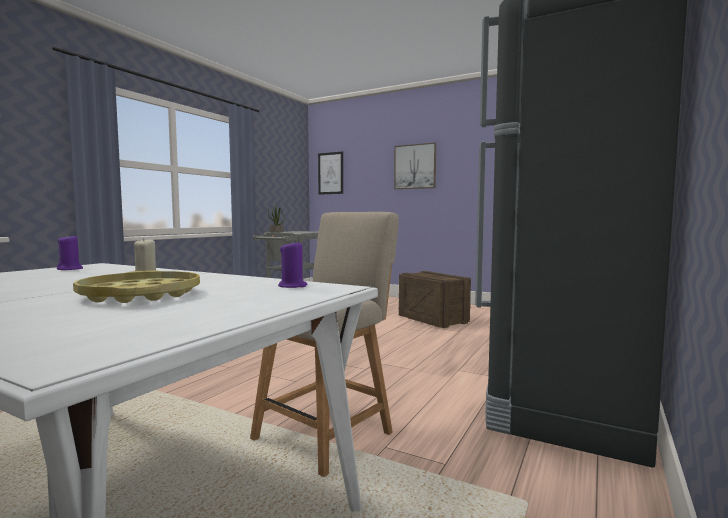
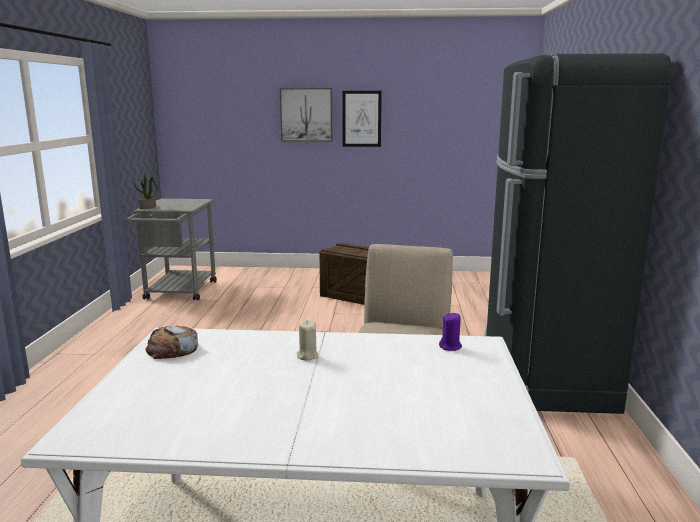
camera: 25 degrees left, 10 degrees up
(70, 269) = (173, 349): purple candle -> bread
(141, 295) = (379, 383): yellow tray -> none
(330, 173) = (189, 116): picture -> picture (361, 119)

